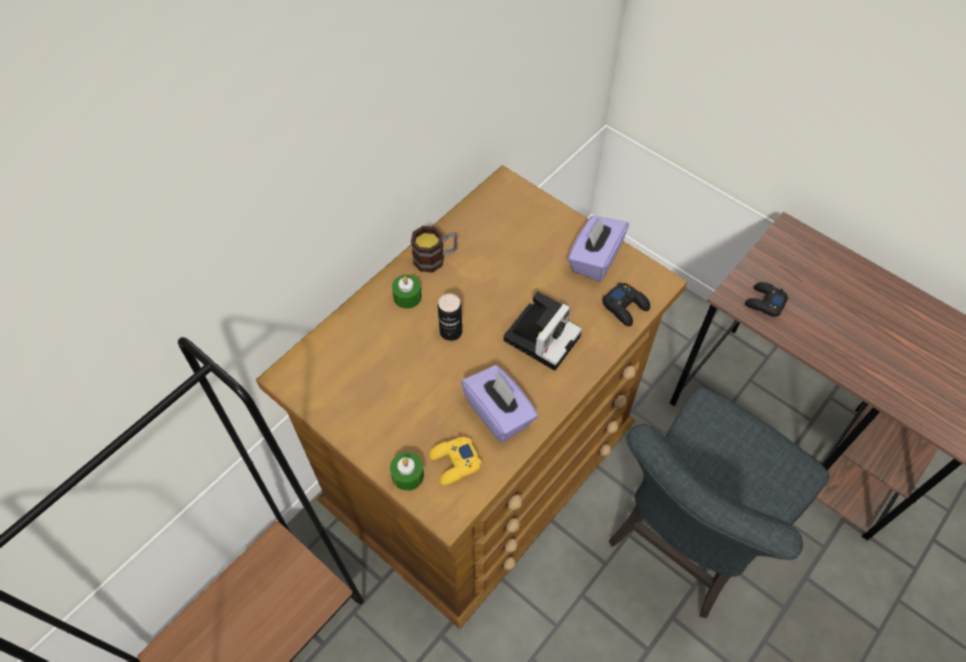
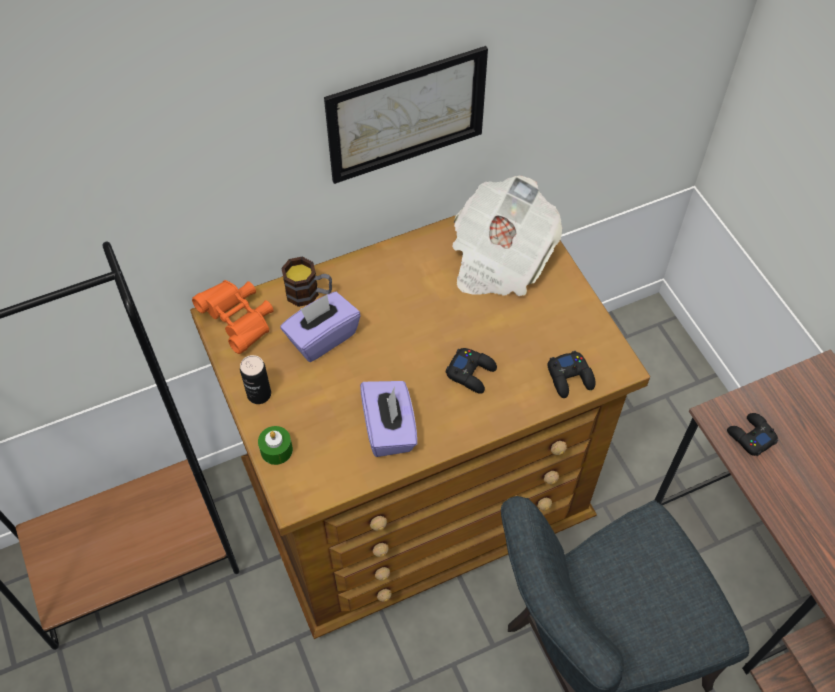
camera: 25 degrees right, 0 degrees up
(309, 372) = (239, 321): none -> orange binoculars
(404, 121) = (406, 115): none -> picture
(407, 296) = (364, 286): green candle -> none
(435, 258) = (410, 259): mug -> mug (309, 293)
(451, 332) = (386, 335): can -> can (259, 394)
(454, 463) = (324, 457): yellow game controller -> none
(511, 229) = (499, 258): none -> newspaper
(542, 335) = (471, 373): camera -> black game controller
(595, 259) = (566, 318): purple tissue box -> purple tissue box (322, 337)

